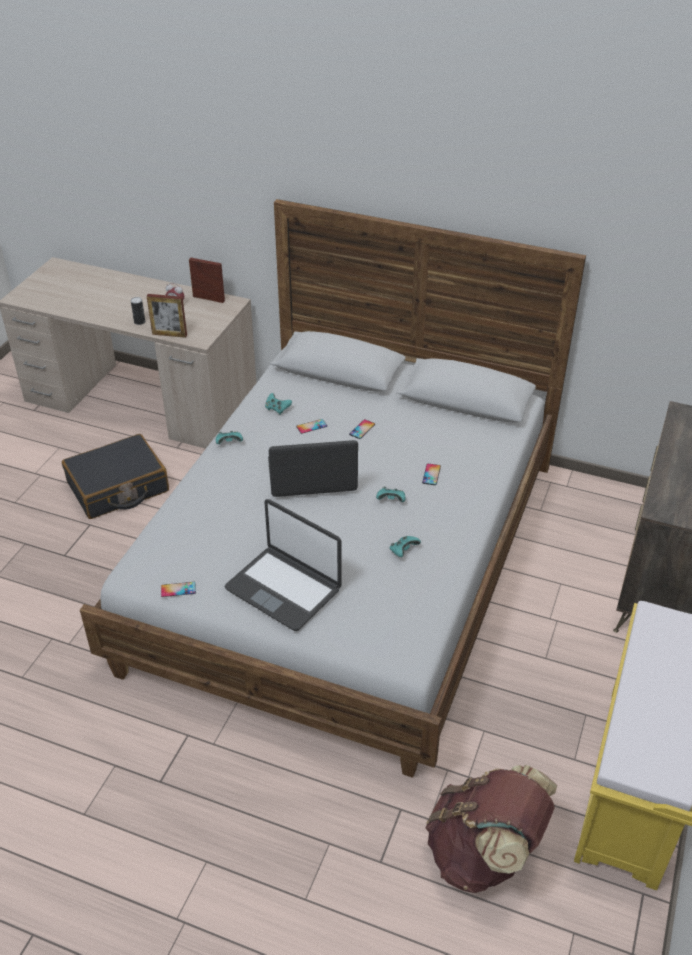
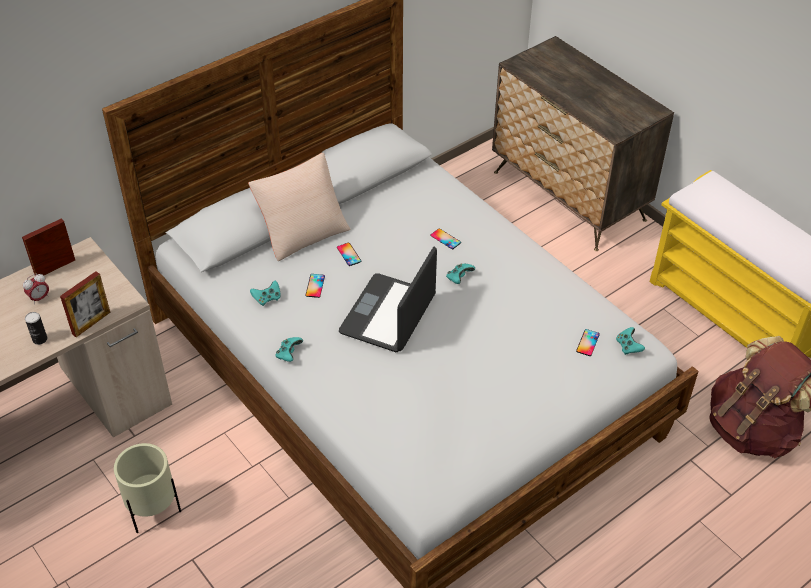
camera: 60 degrees left, 5 degrees up
(118, 487) = (154, 512): black suitcase -> beige planter
(178, 589) = (473, 470): phone -> phone (587, 342)
(284, 588) = (521, 393): laptop -> none
(365, 396) = (302, 231): none -> beige pillow
(403, 551) = (526, 298): turquoise game controller -> turquoise game controller (628, 347)

